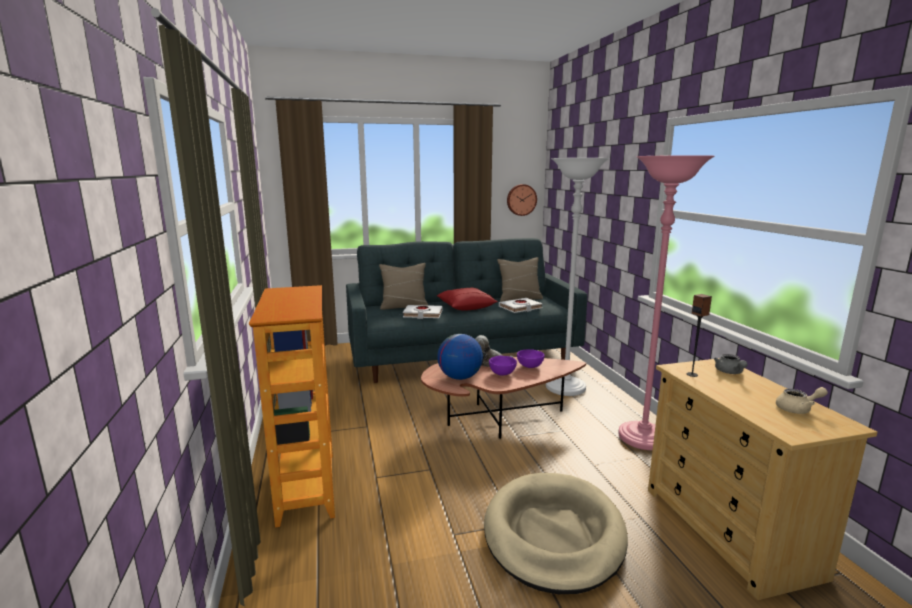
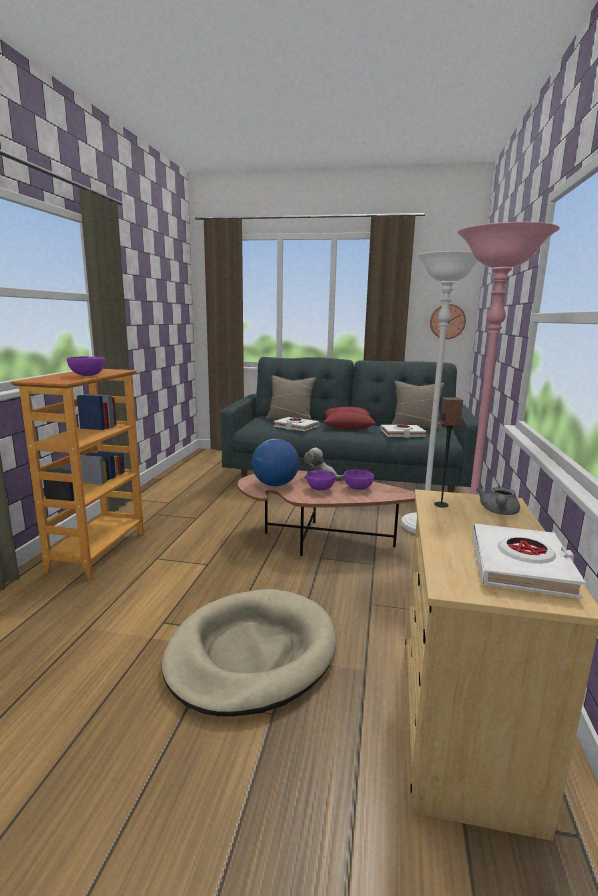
camera: 25 degrees right, 0 degrees up
(303, 301) = (88, 375): none -> purple bowl
(798, 409) = (521, 566): beige teapot -> white book

